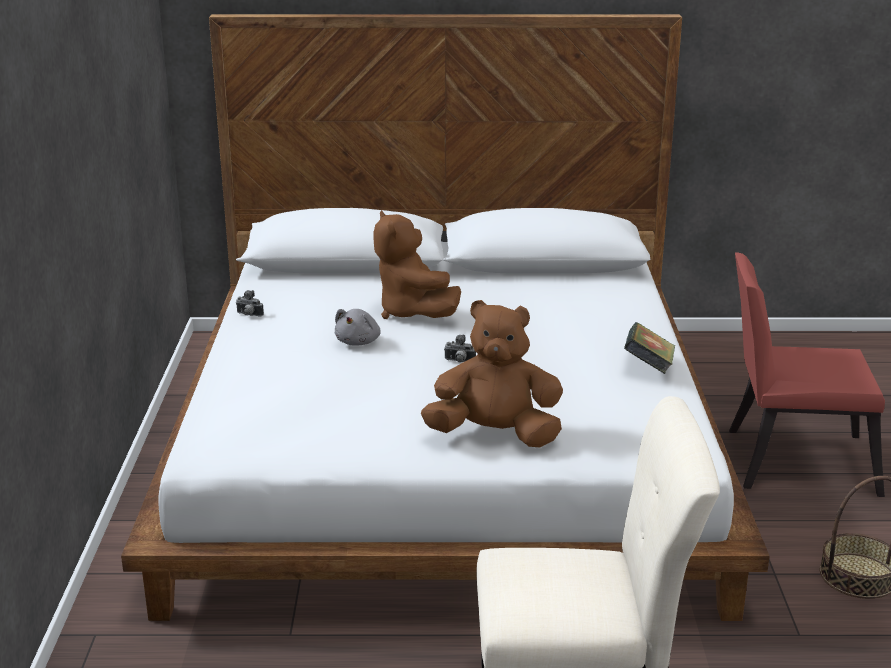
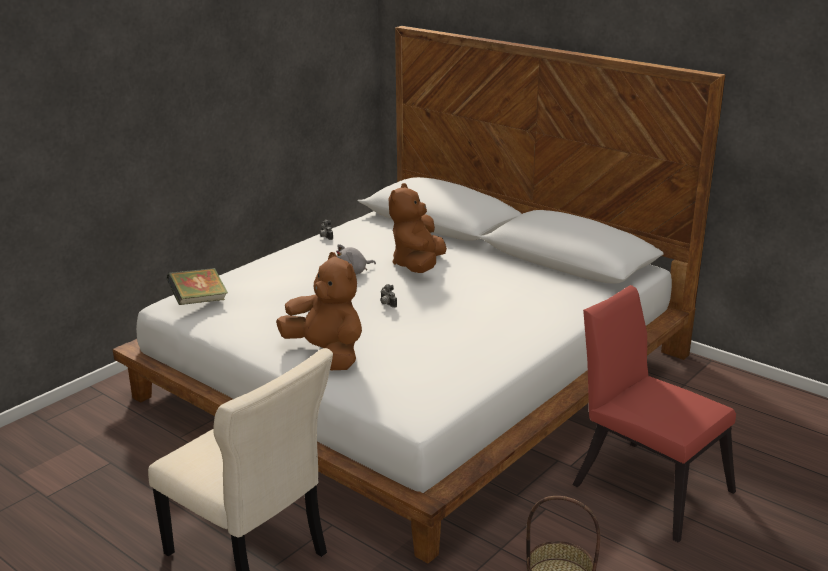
camera: 40 degrees right, 0 degrees up
(648, 368) = (500, 353): book -> book (199, 301)

